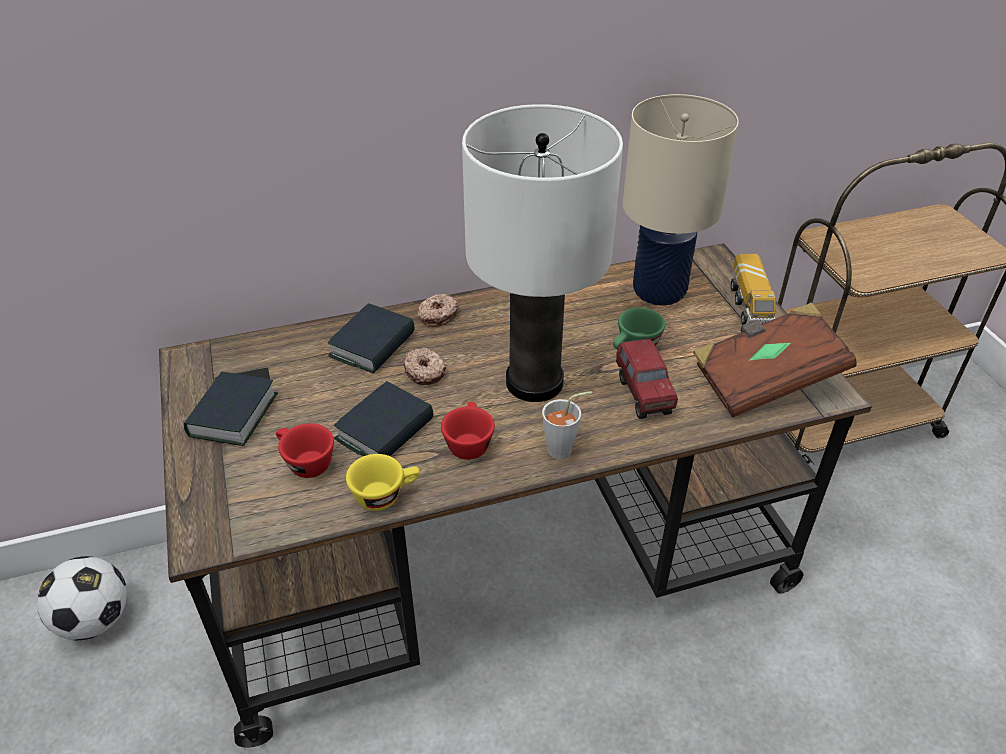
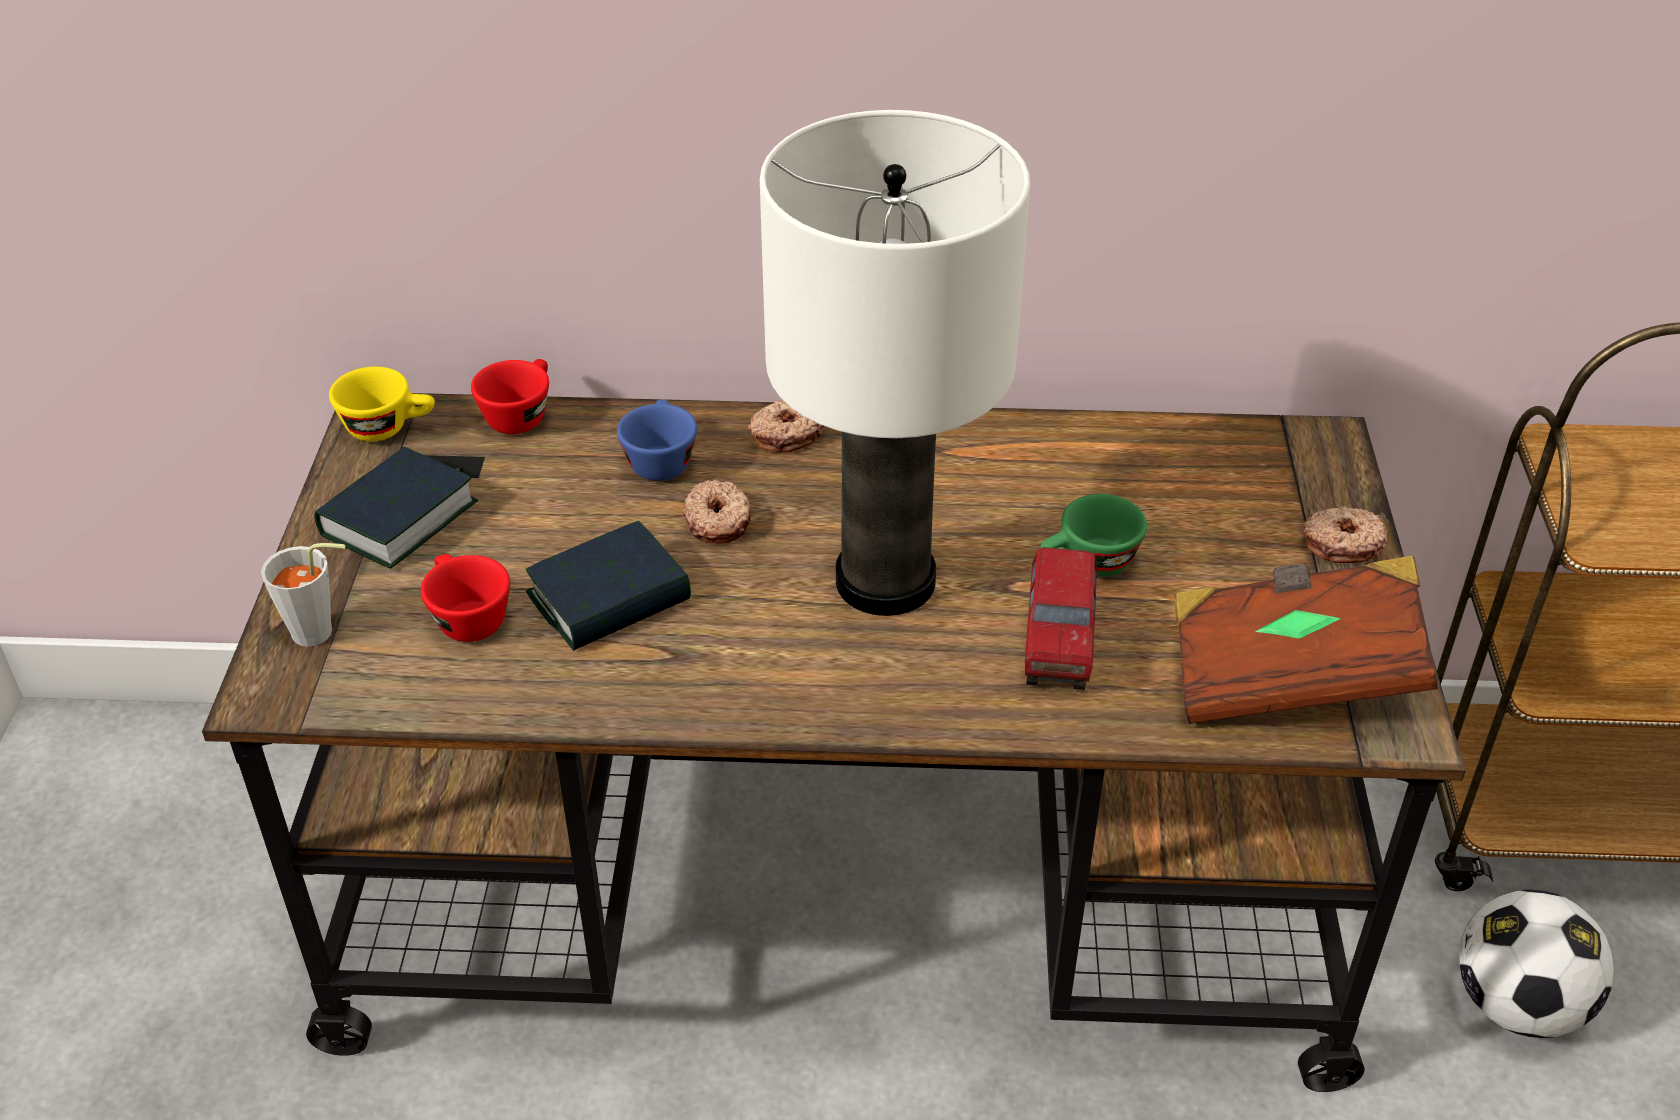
camera: 20 degrees right, 0 degrees up
(95, 620) = (189, 796): football -> football (1517, 1004)
(373, 345) = (659, 459): book -> blue cup
(385, 495) = (559, 697): yellow cup -> yellow cup (388, 427)
(468, 442) = (727, 650): red cup -> red cup (520, 414)
(565, 449) = (875, 702): grey cup -> grey cup (321, 633)
(659, 295) = (1186, 484): beige table lamp -> none
(750, 307) = (1342, 543): toy truck -> donut

